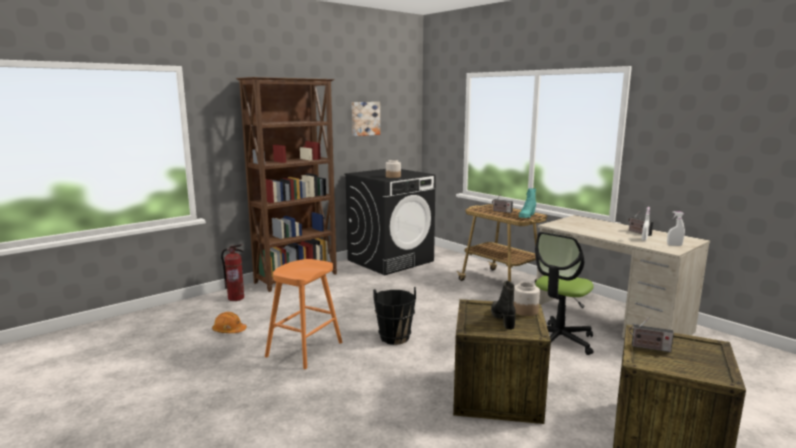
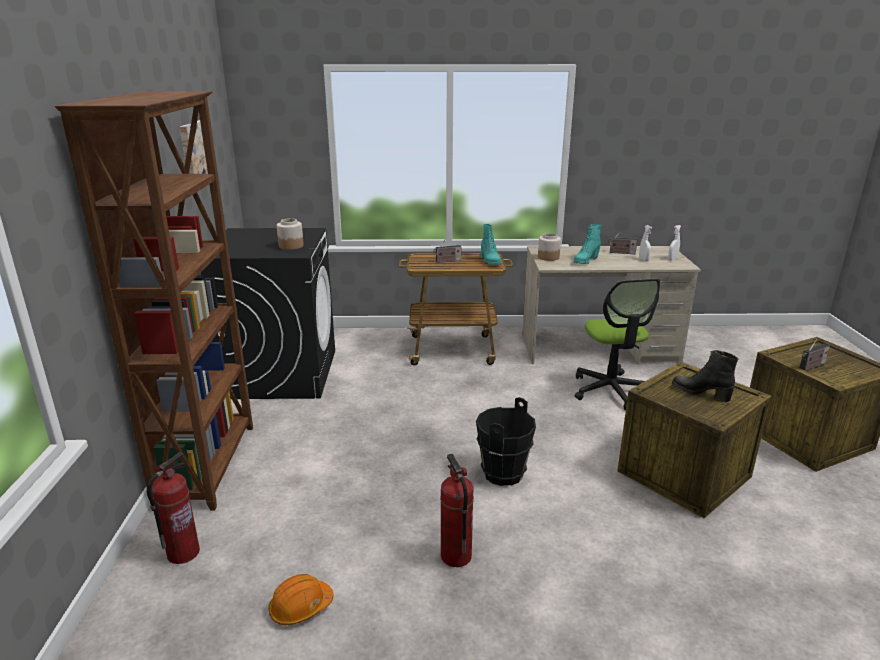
camera: 50 degrees left, 10 degrees up
(304, 350) = (455, 556): orange stool -> fire extinguisher
(524, 311) = (691, 375): jar -> jar (548, 257)
(590, 229) = (585, 261): none -> turquoise boot

